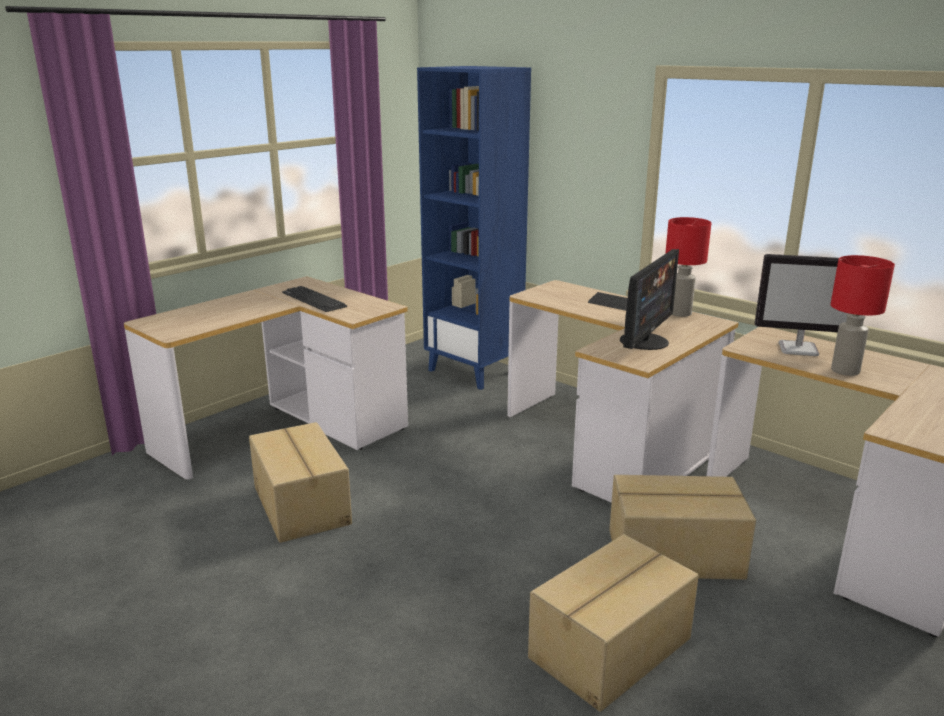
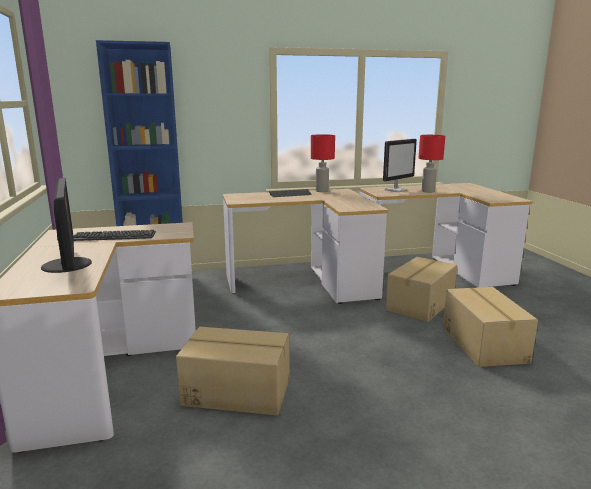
camera: 55 degrees left, 5 degrees down
(645, 341) = (348, 201): monitor -> monitor (68, 264)

